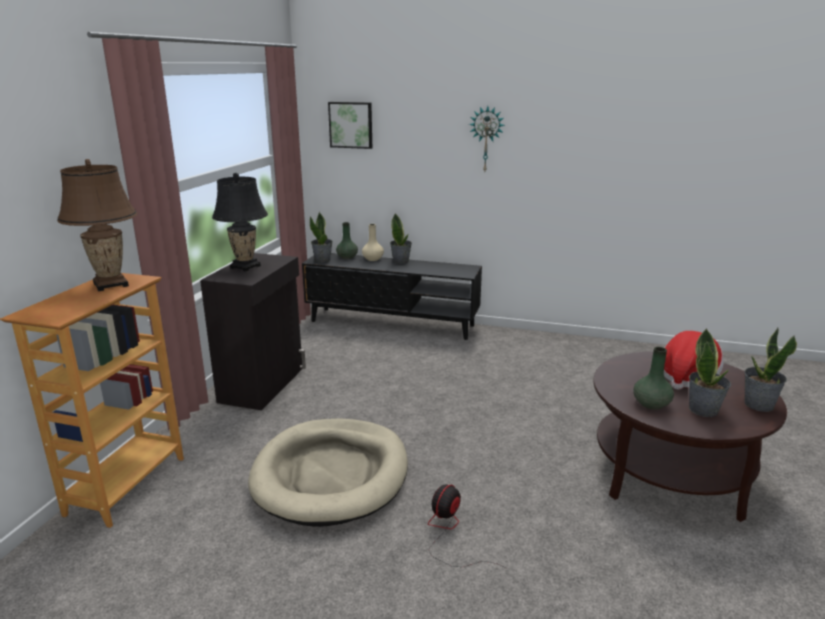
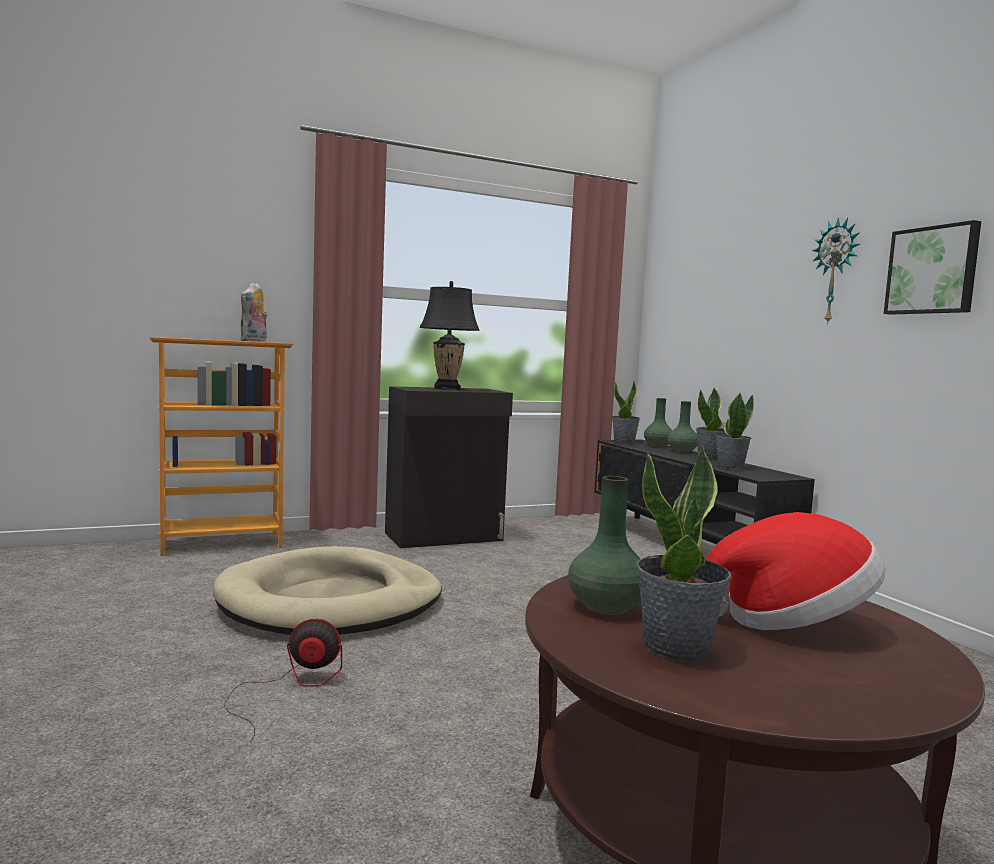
camera: 50 degrees right, 15 degrees down
(111, 284) = (254, 341): brown table lamp -> plush toy
(351, 125) = (688, 272): picture -> picture (933, 270)
(373, 259) = (682, 451): beige vase -> green vase
(758, 405) = (832, 699): potted plant -> potted plant (730, 467)

